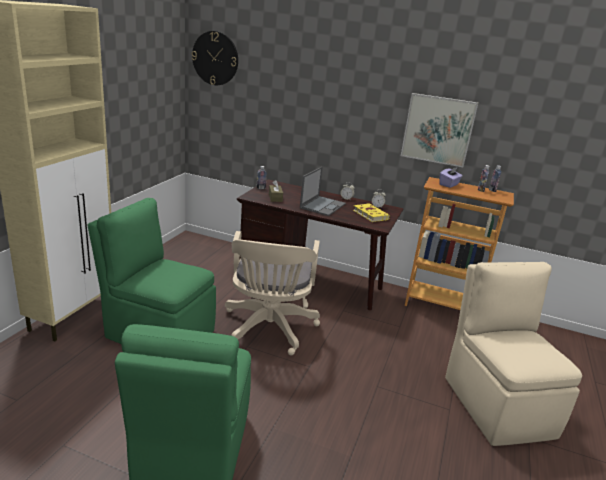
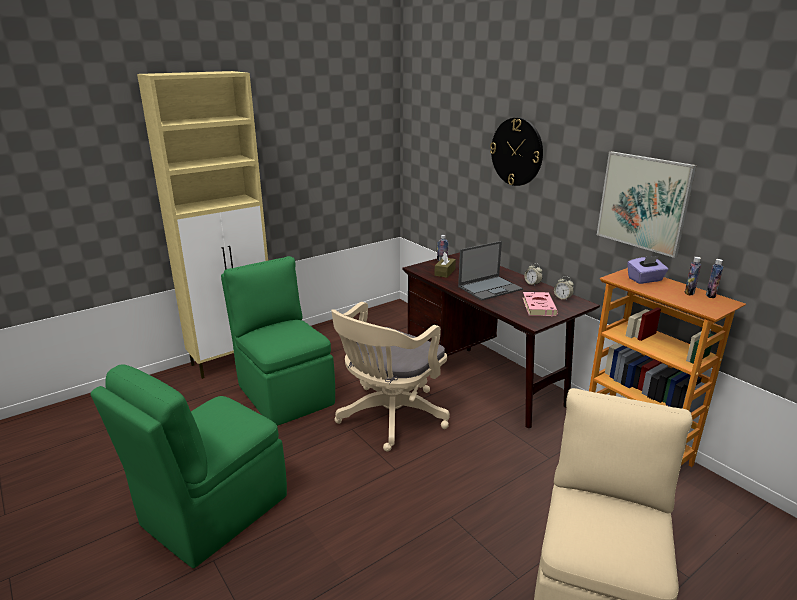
camera: 35 degrees right, 0 degrees up
(215, 58) = (422, 114): wall clock -> wall clock (517, 152)
(369, 214) = (538, 306): yellow book -> pink book

